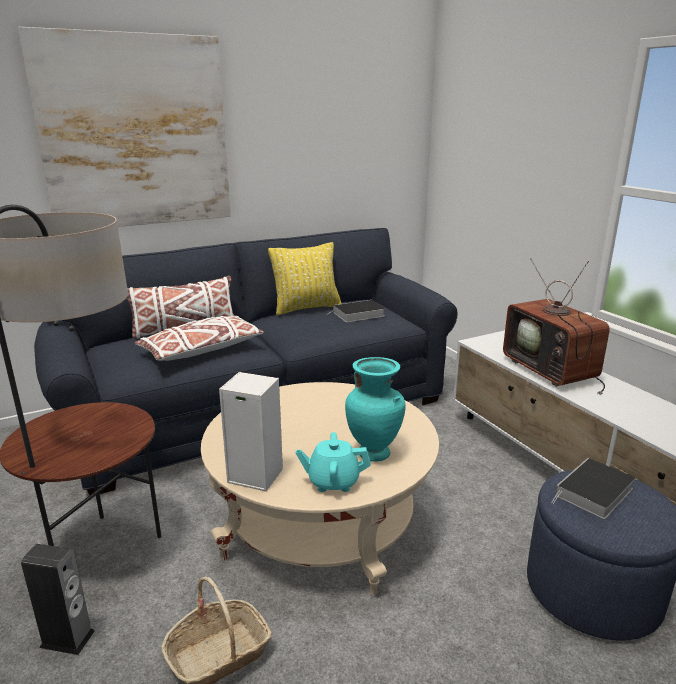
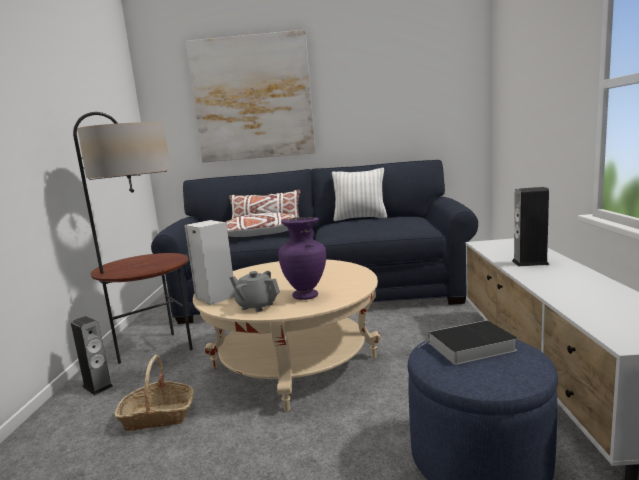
camera: 30 degrees right, 10 degrees down
(306, 308) = (360, 218): yellow pillow -> white pillow
(333, 481) = (257, 306): turquoise teapot -> grey teapot
(357, 314) = (392, 221): book -> none
(374, 453) = (306, 296): turquoise vase -> purple vase
(553, 371) = (530, 262): television -> speaker

